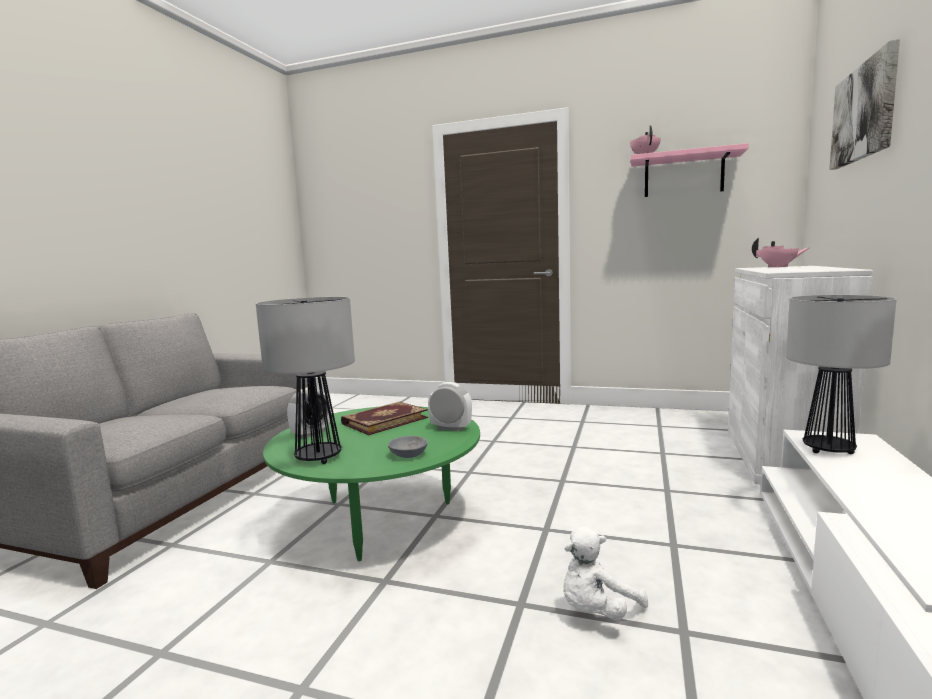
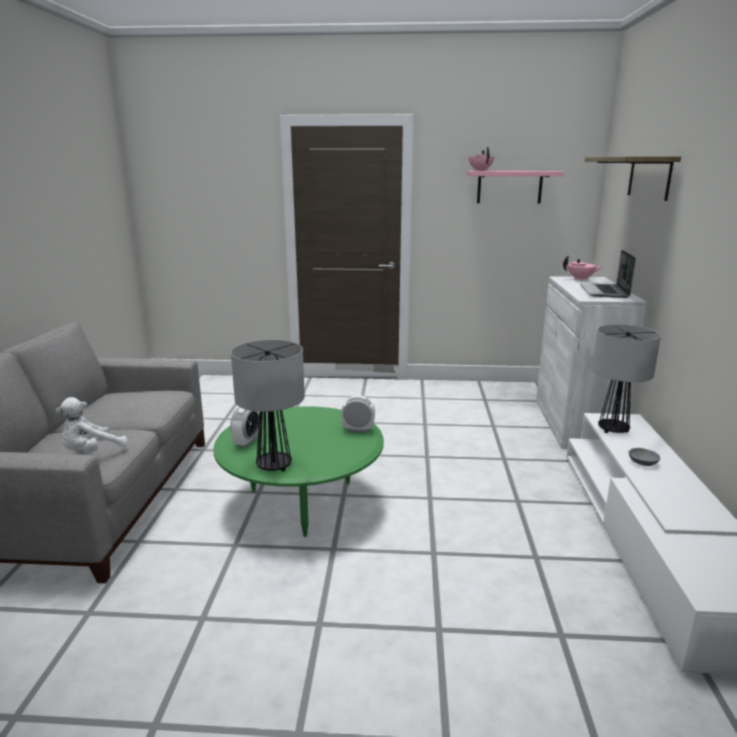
camera: 15 degrees left, 10 degrees up
(384, 420) = (298, 424): book -> none
(407, 454) = (341, 458): grey bowl -> grey bowl (642, 463)
(597, 611) = (482, 551): white plush toy -> white plush toy (91, 452)
(808, 269) = (604, 292): none -> laptop
(864, 112) = (649, 177): picture -> shelf

